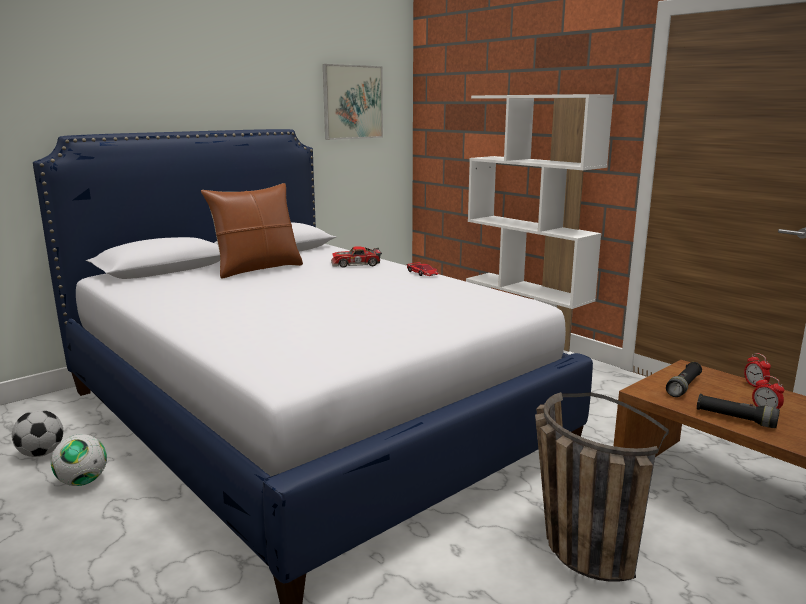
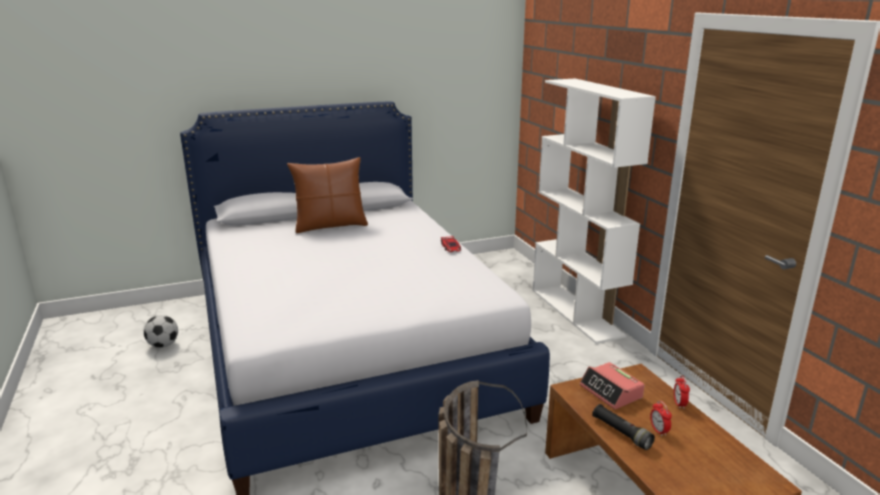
camera: 20 degrees right, 5 degrees up
(82, 482) = (175, 372): football -> none
(353, 102) = (457, 73): picture -> none
(356, 264) = (408, 230): toy car -> none
(683, 386) = (611, 392): black flashlight -> alarm clock

